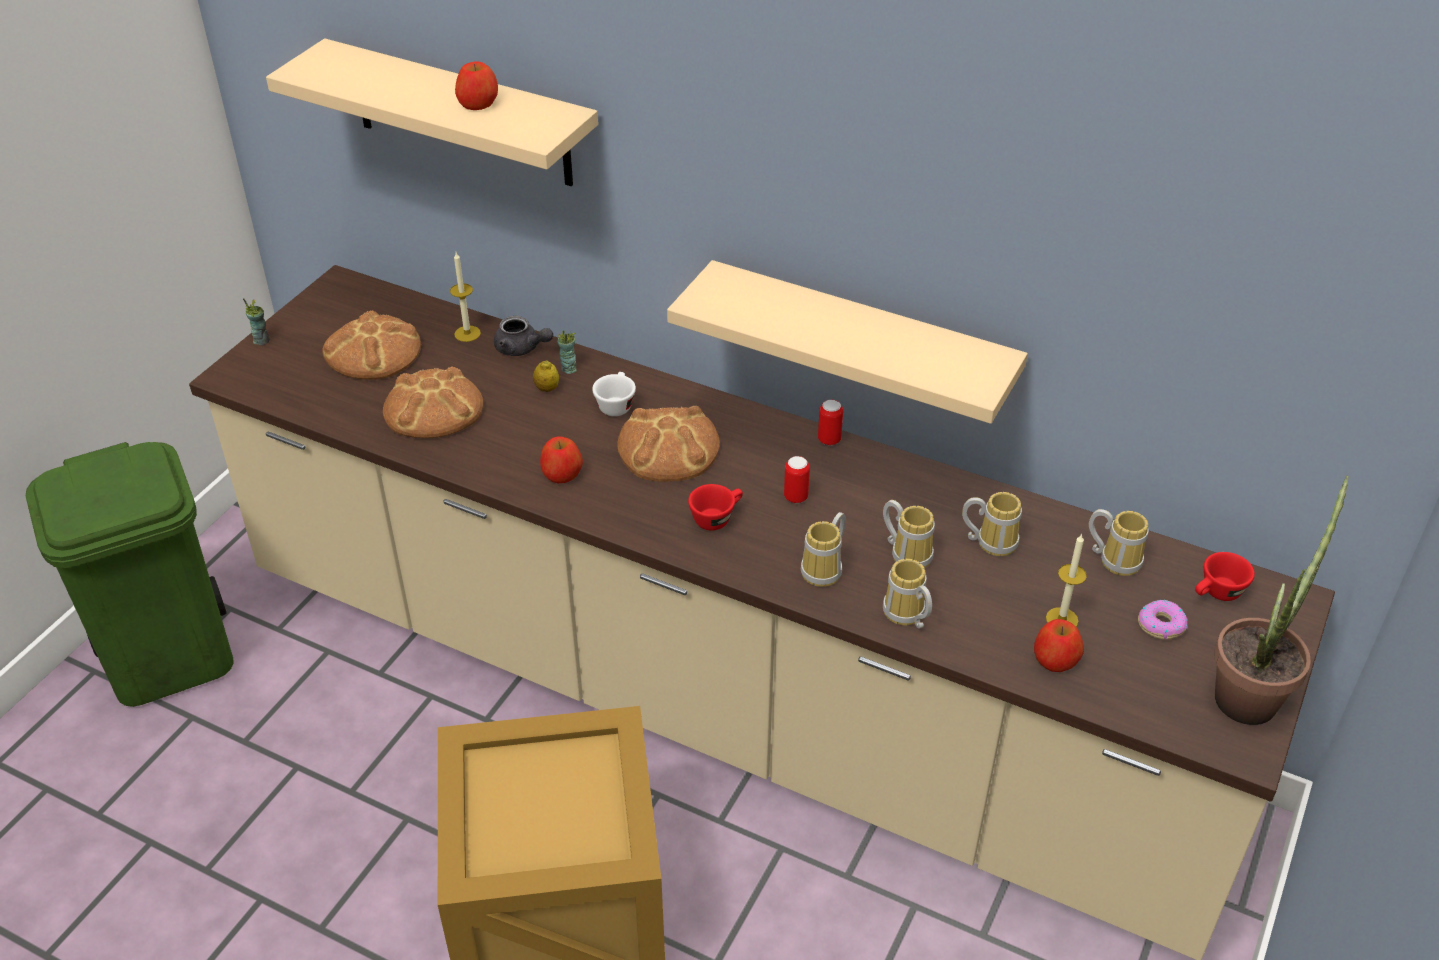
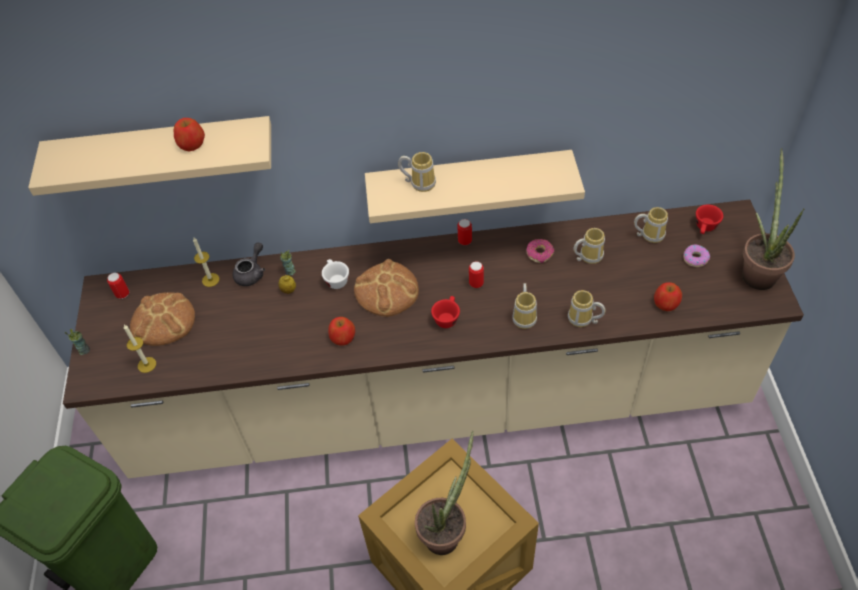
camera: 30 degrees left, 10 degrees up
(356, 302) = (122, 294): none -> can
(433, 408) = (233, 338): bread -> none
(522, 349) = (252, 273): grey teapot -> grey teapot turned 60 degrees counterclockwise
(532, 816) = (446, 531): none -> potted plant
(908, 553) = (555, 284): mug -> mug (420, 182)
(922, 504) = (539, 254): none -> donut
(1062, 619) = (652, 280): candle -> candle (147, 364)

